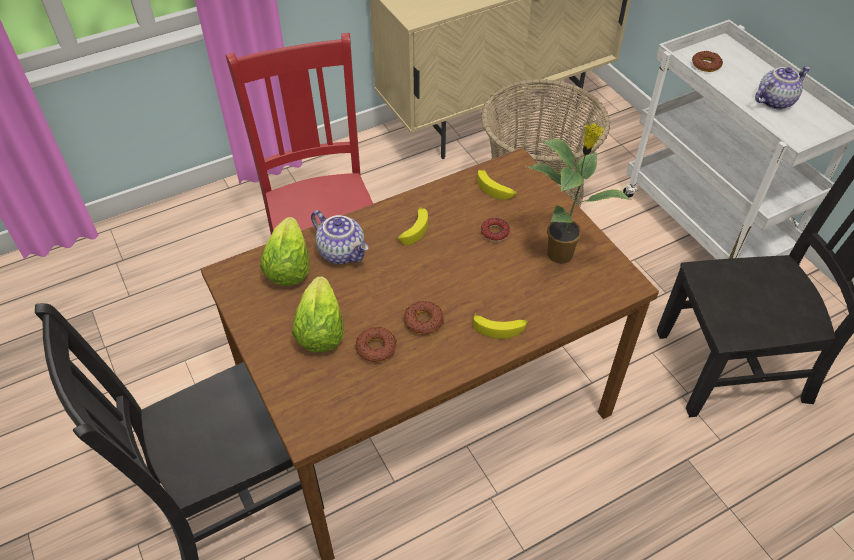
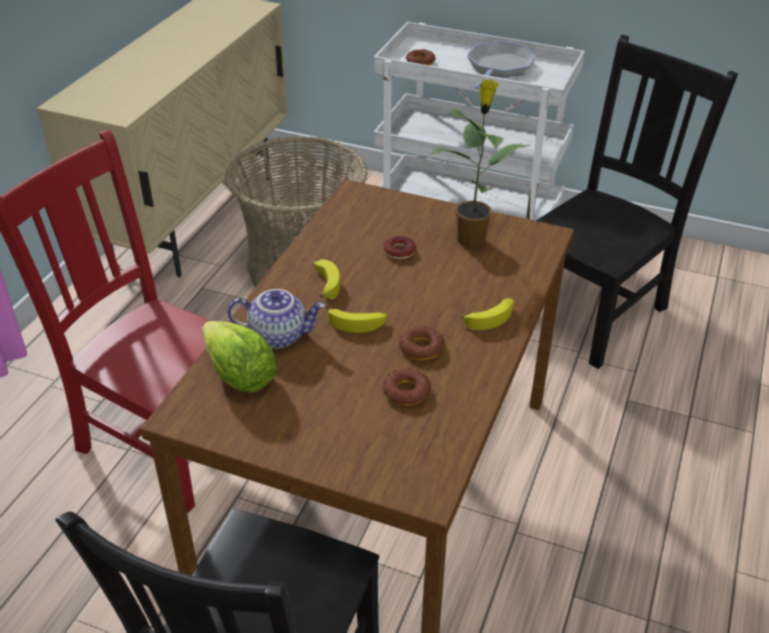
camera: 40 degrees left, 10 degrees down
(320, 331) = (337, 408): lettuce -> none
(495, 189) = (359, 219): banana -> banana (358, 323)
(774, 100) = (498, 67): teapot -> frying pan

